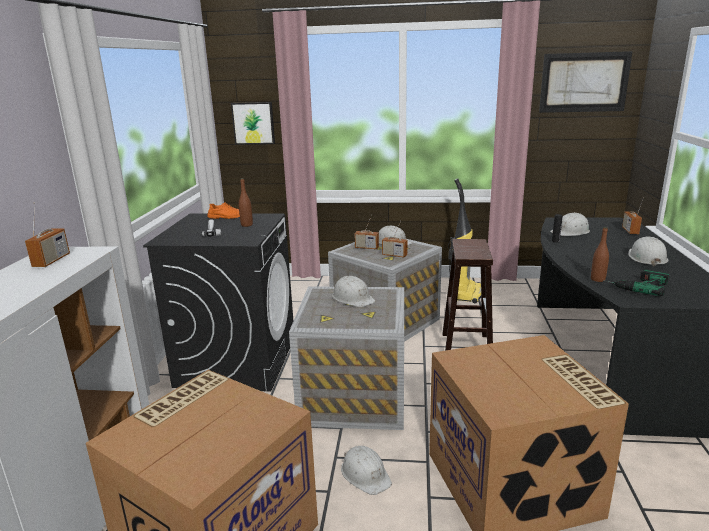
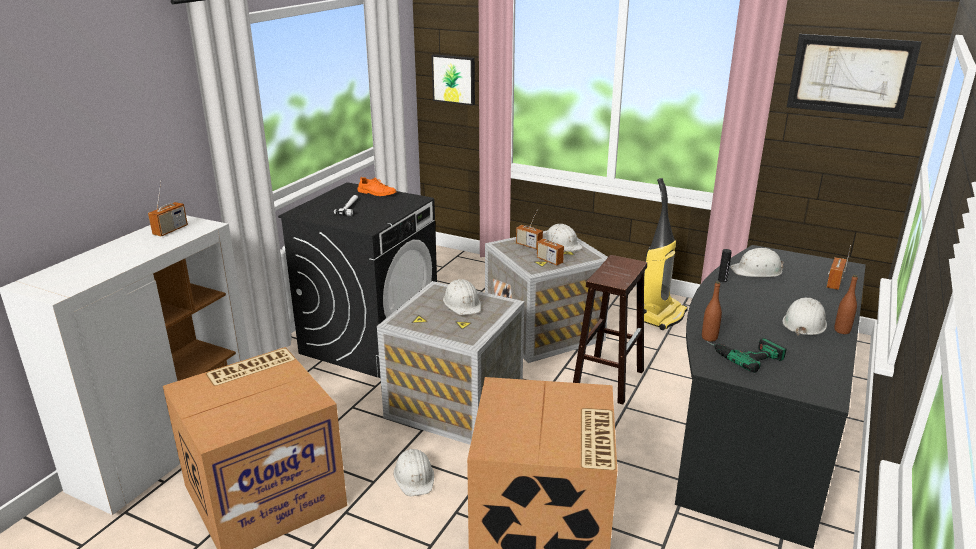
camera: 20 degrees right, 5 degrees up
(247, 225) = (385, 207): brown bottle -> brown bottle (842, 330)

